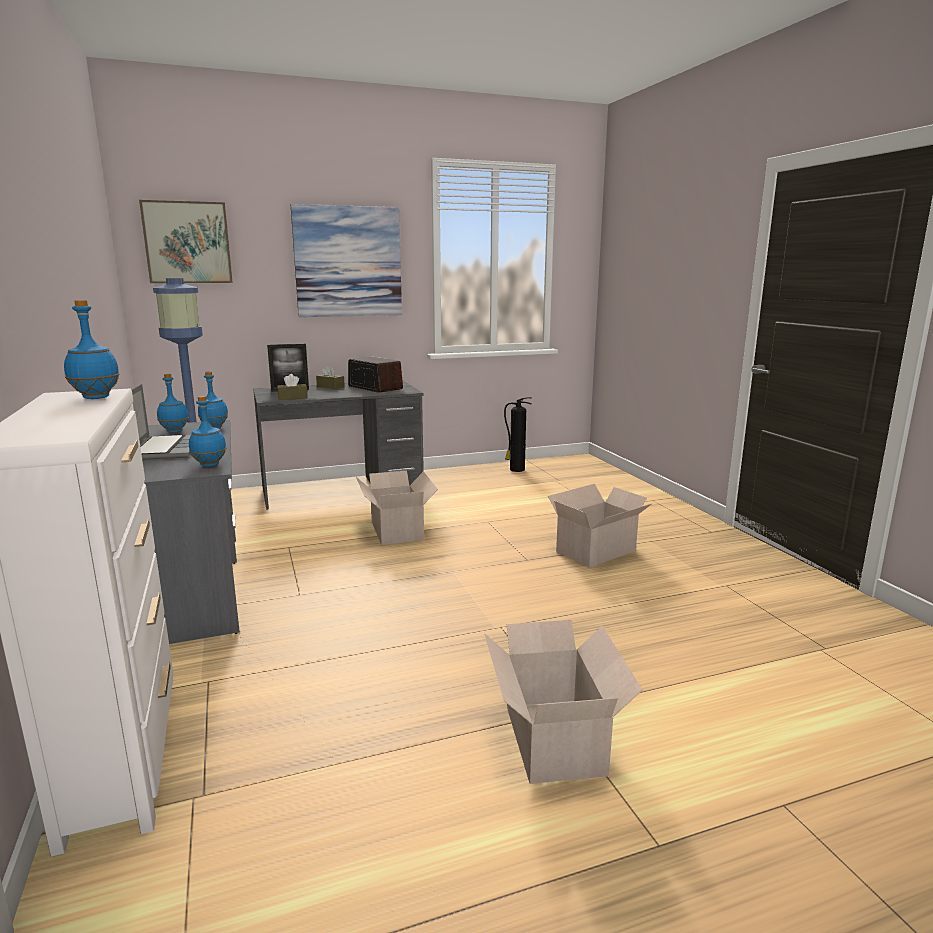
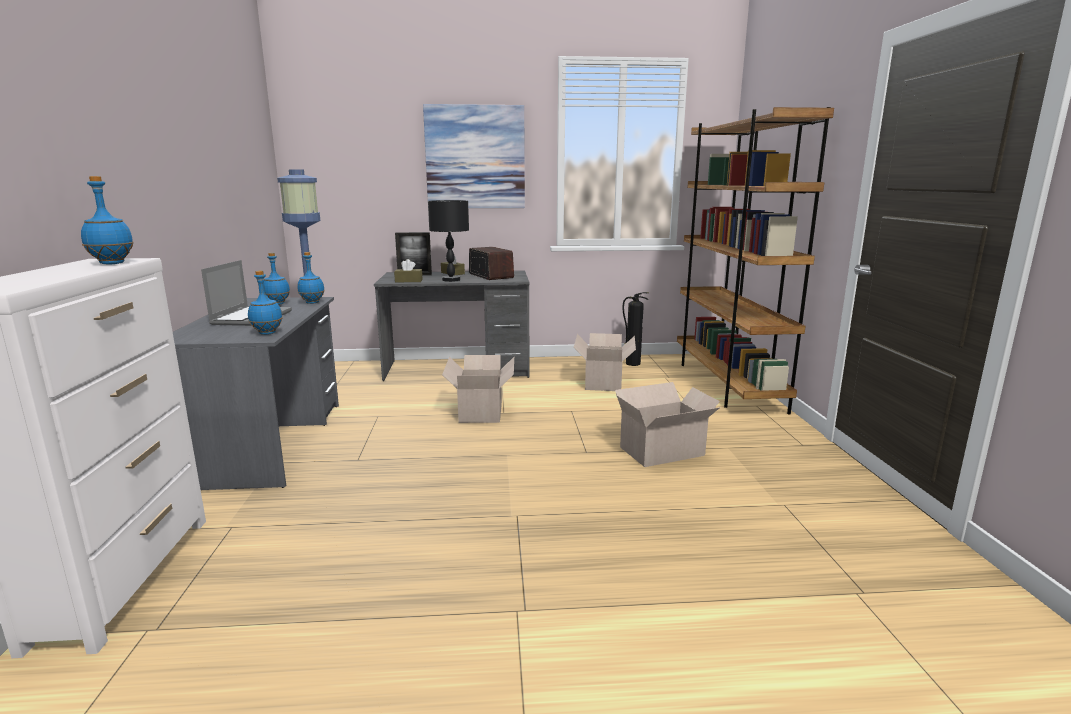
camera: 15 degrees right, 0 degrees up
(187, 243) = (333, 141): picture -> none
(338, 394) = (450, 280): none -> black table lamp
(554, 737) = (495, 636): cardboard box -> cardboard box (604, 381)
(615, 482) = (726, 384): none -> brown bookcase

